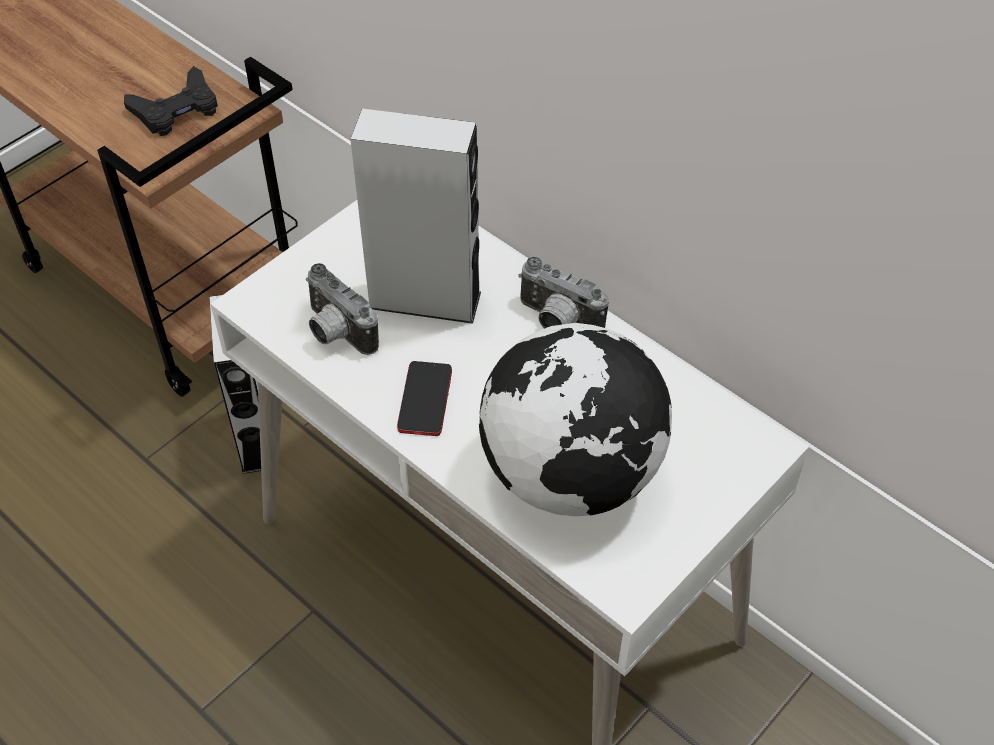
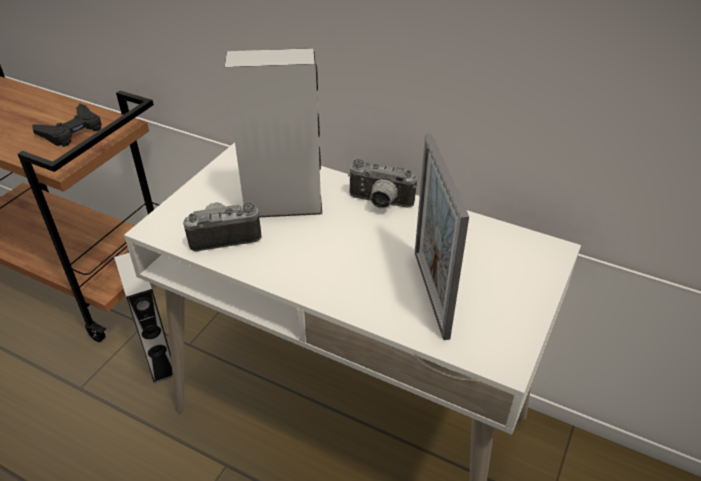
camera: 15 degrees left, 10 degrees down
(335, 332) = (224, 236): camera -> camera turned 135 degrees clockwise
(425, 399) = (305, 266): phone -> none
(572, 474) = (431, 293): globe -> picture frame

